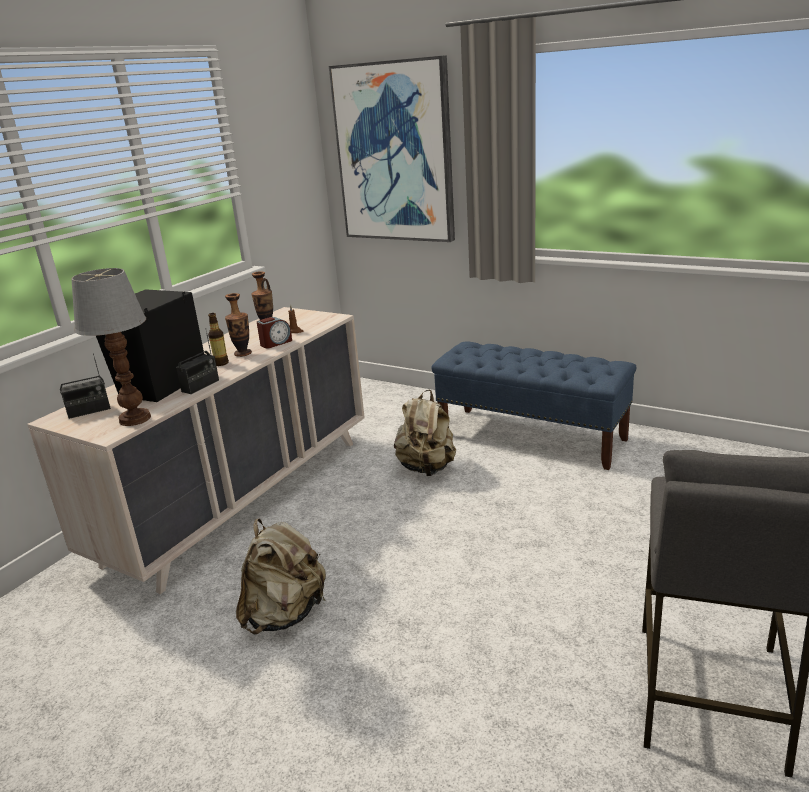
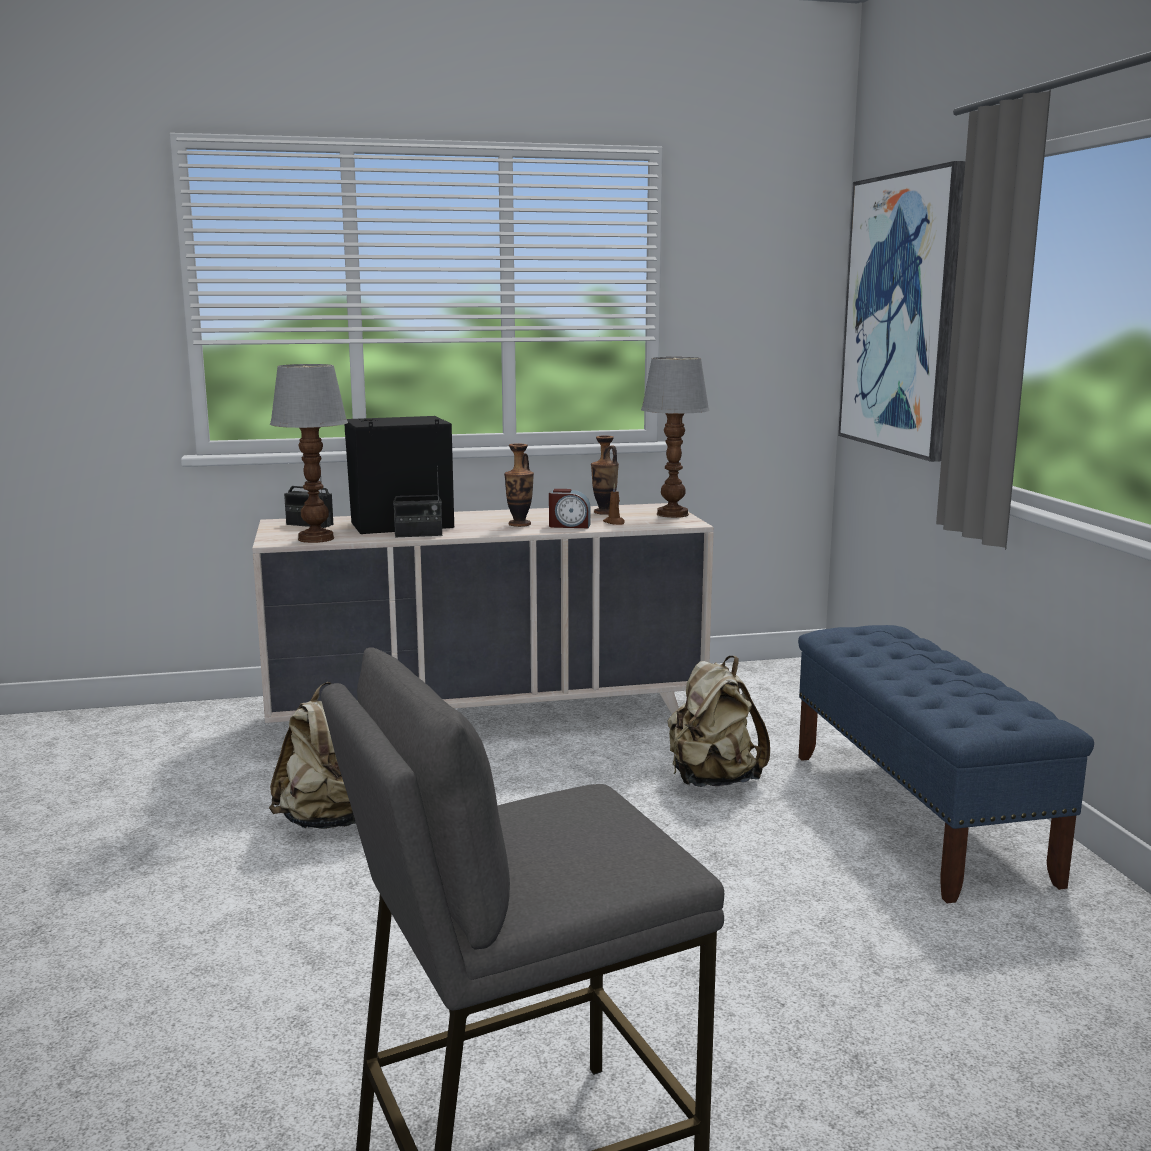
camera: 45 degrees right, 10 degrees down
(221, 363) = (481, 525): bottle -> none
(309, 314) = (673, 514): none -> table lamp

